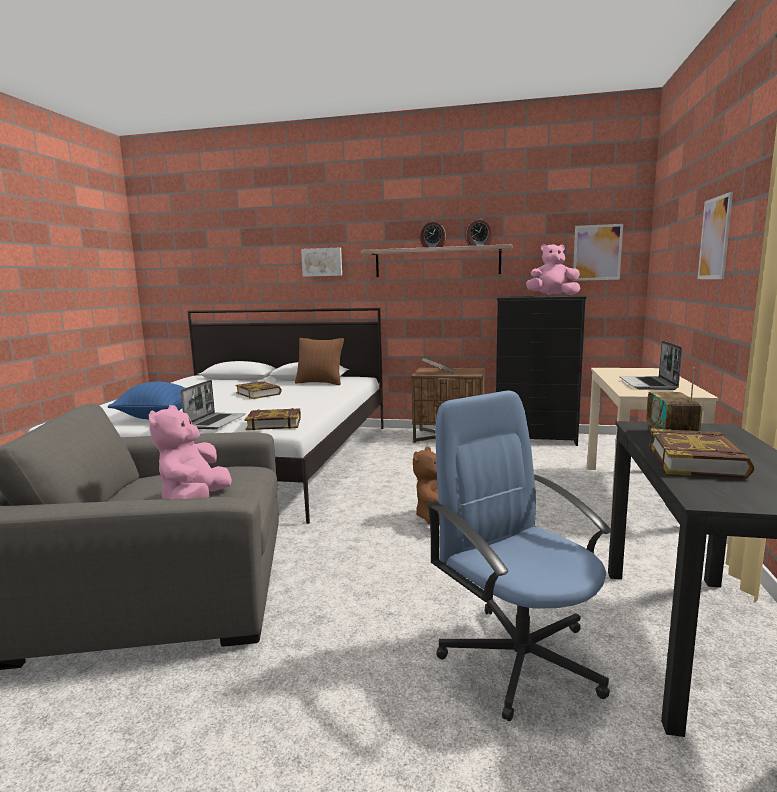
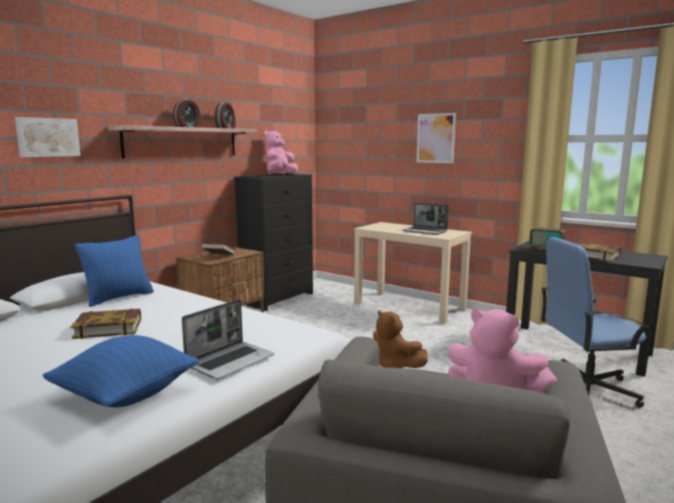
camera: 65 degrees left, 0 degrees up
(215, 422) = (230, 361): laptop -> laptop turned 90 degrees clockwise
(274, 423) = (285, 336): book -> none
(320, 383) = (119, 298): brown pillow -> blue pillow
(597, 252) = (291, 139): picture -> none

